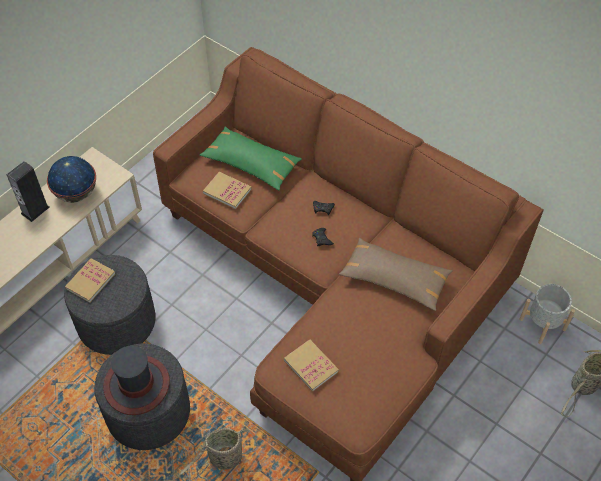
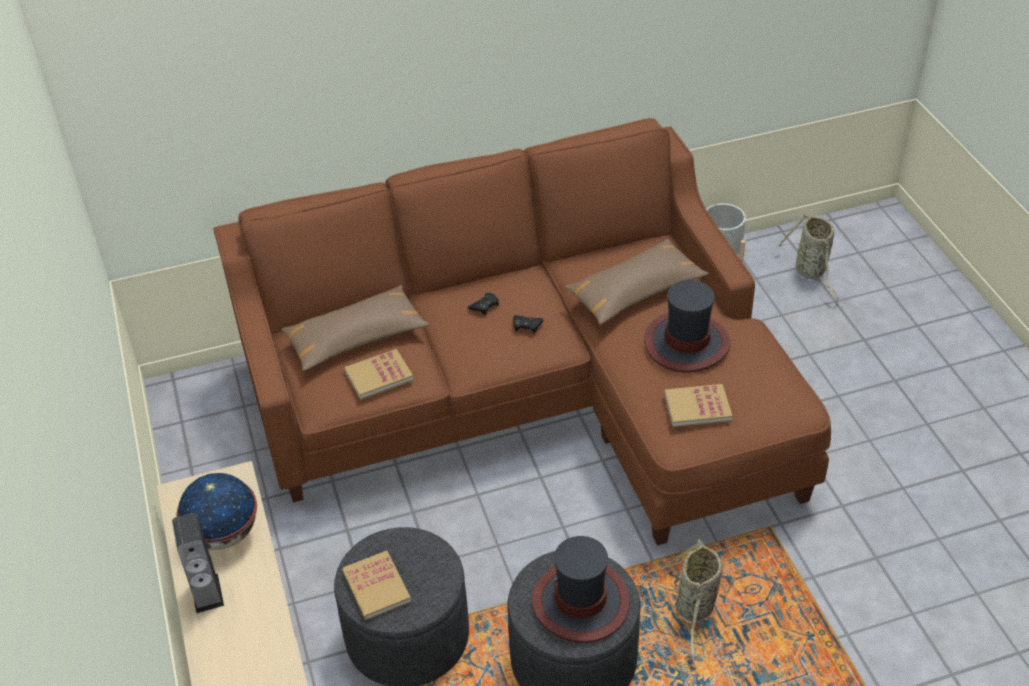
camera: 55 degrees left, 10 degrees down
(251, 164) = (356, 338): green pillow -> brown pillow
(366, 332) = (686, 343): none -> hat

